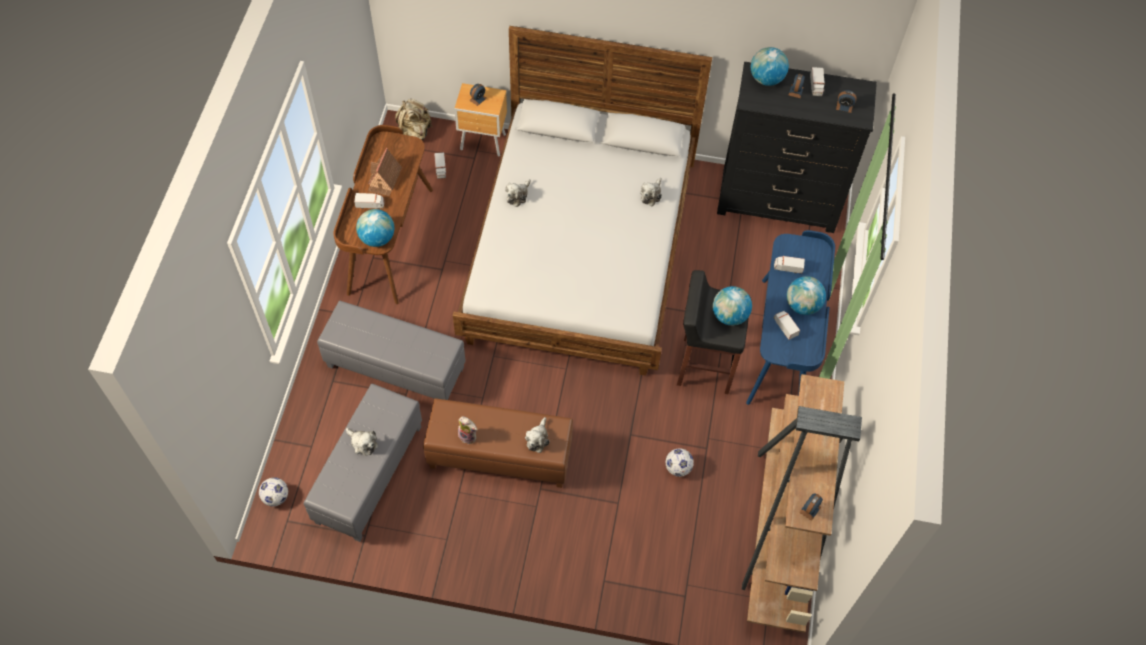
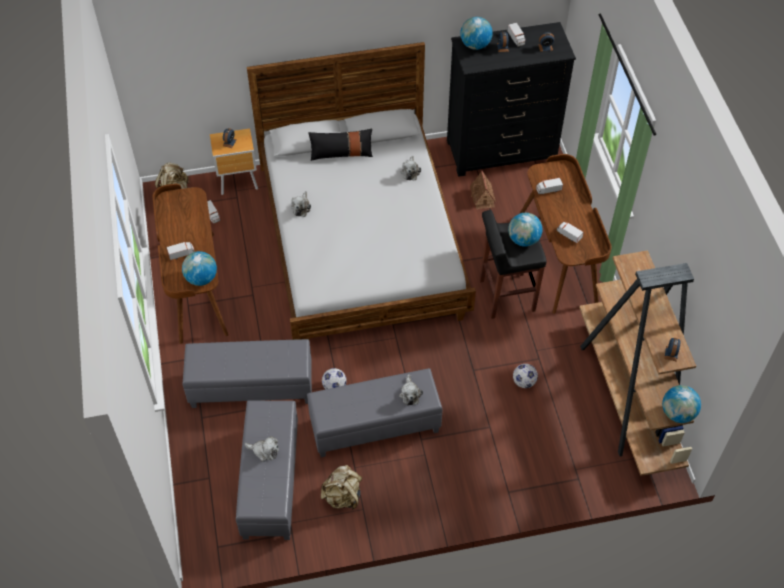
camera: 20 degrees left, 5 degrees down
(276, 497) = (198, 531): football -> football (334, 386)
(384, 179) = (184, 229): toy house -> toy house (482, 197)
(433, 517) = (342, 496): none -> beige backpack
(468, 436) = (351, 412): plush toy -> none
(499, 456) = (374, 426): brown ottoman -> grey ottoman
(588, 149) = (341, 153): none -> black pillow
(782, 344) = (558, 258): blue desk -> brown desk
(802, 305) = (574, 214): globe -> globe (677, 413)

